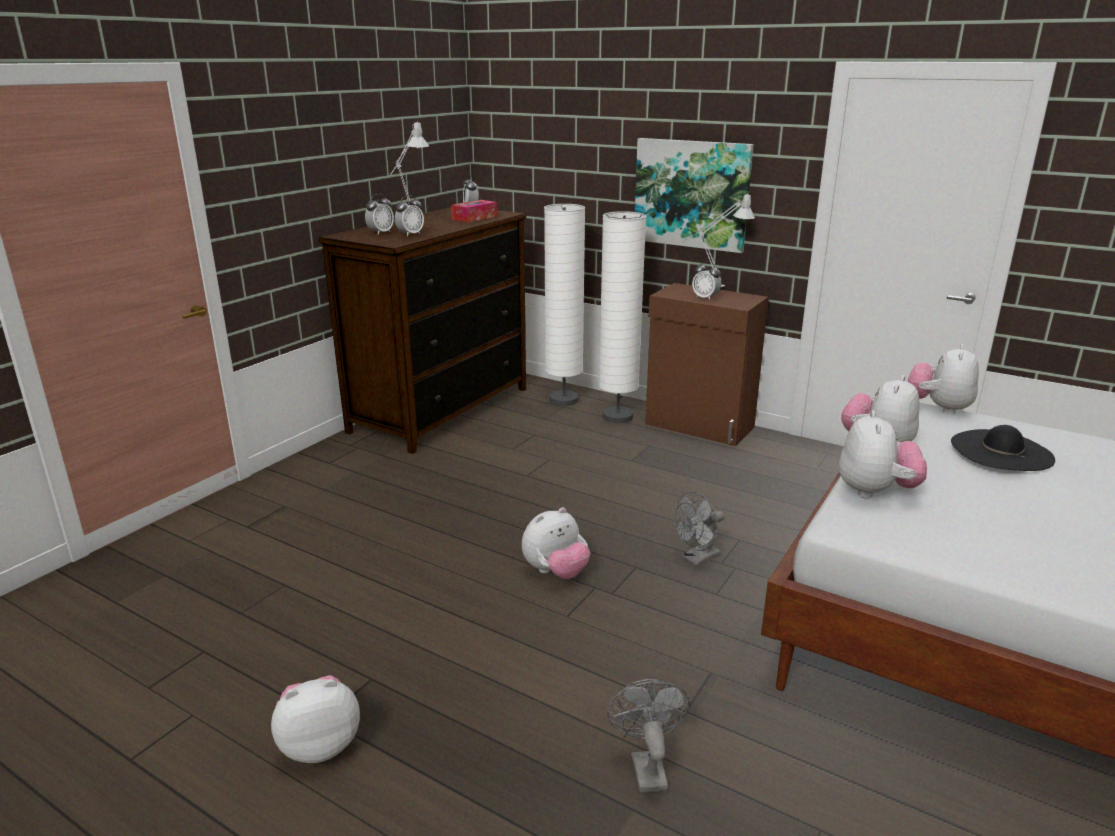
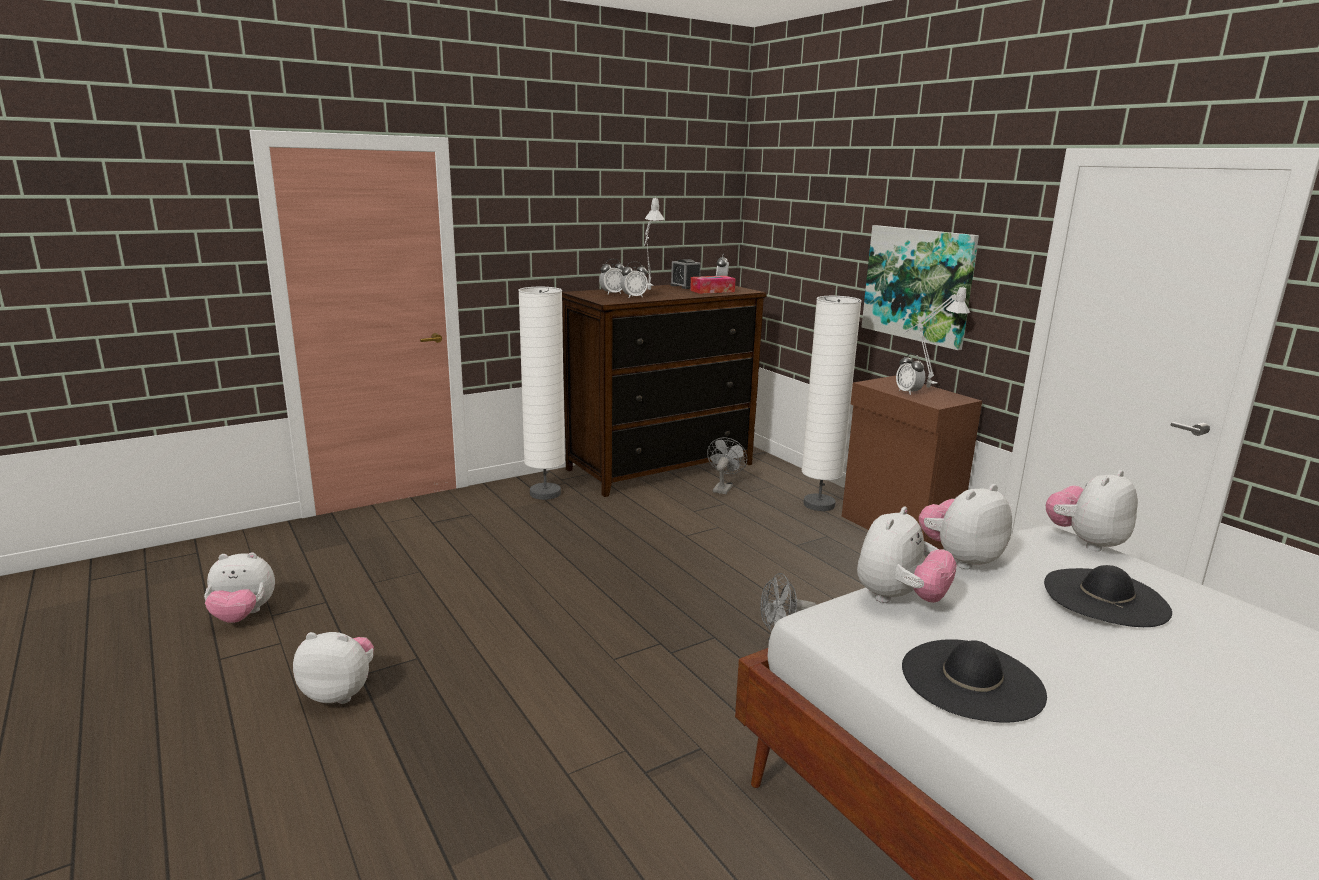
camera: 25 degrees right, 5 degrees down
(438, 215) = (685, 286): none -> alarm clock
(556, 572) = (637, 621): plush toy -> plush toy (243, 616)
(563, 400) = (779, 480): white floor lamp -> white floor lamp (545, 493)
(646, 766) = (567, 803): grey fan -> grey fan (723, 488)
(993, 544) = (972, 680): none -> black hat

